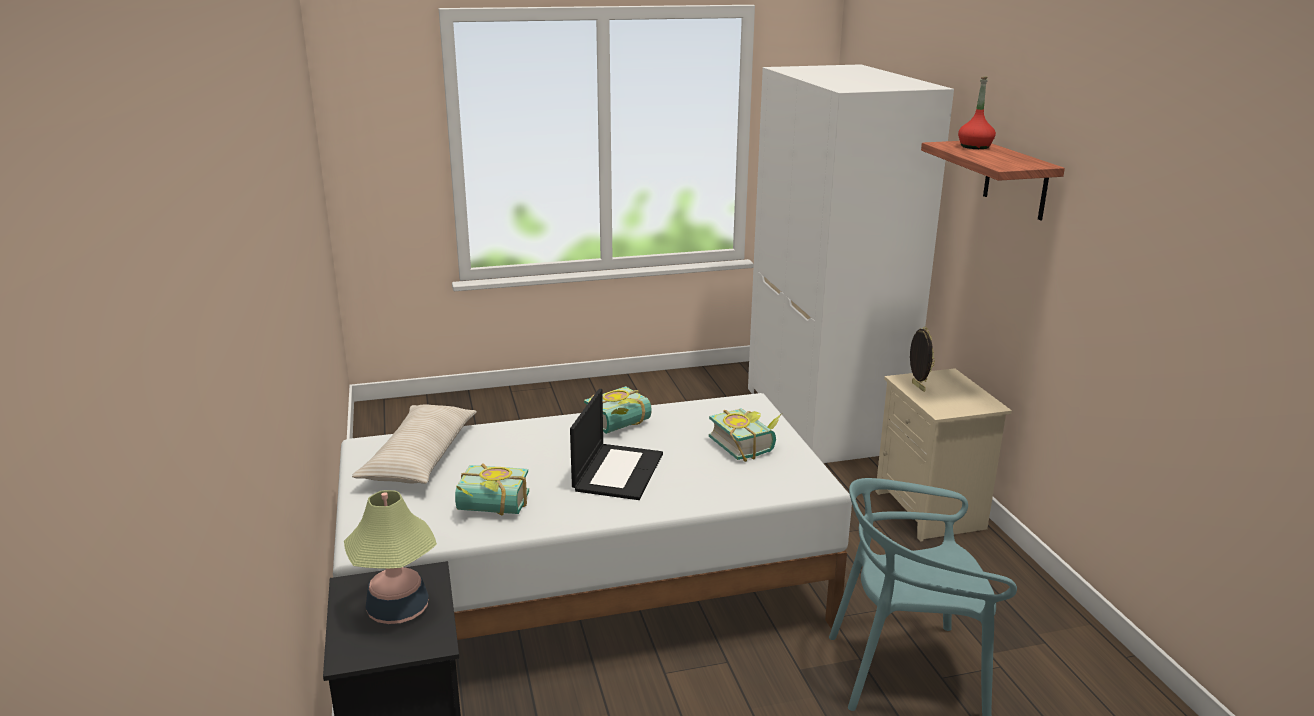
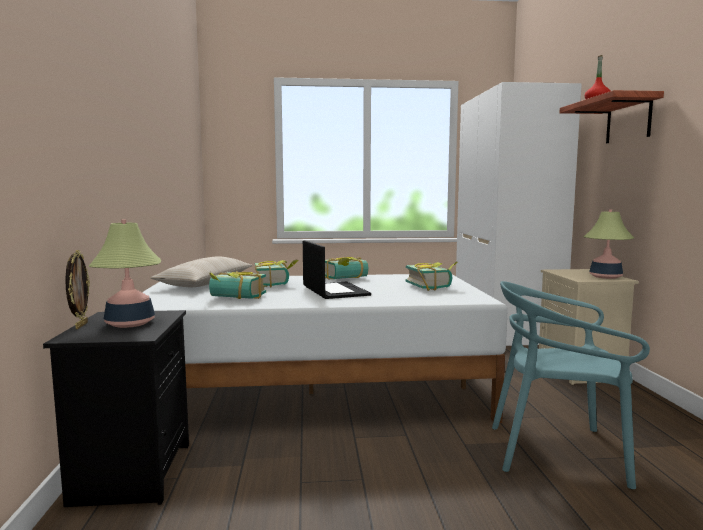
camera: 10 degrees right, 15 degrees down
(526, 452) = (276, 284): none -> book
(617, 471) = (334, 291): laptop -> laptop turned 45 degrees counterclockwise
(917, 387) = (564, 272): picture frame -> picture frame (80, 325)
(970, 399) = (605, 277): none -> table lamp

